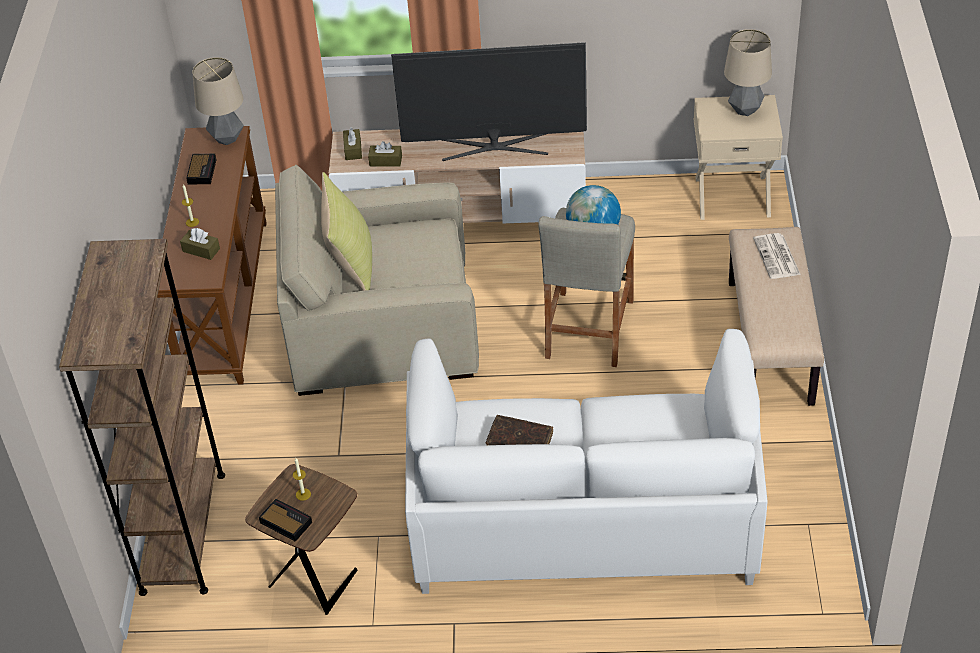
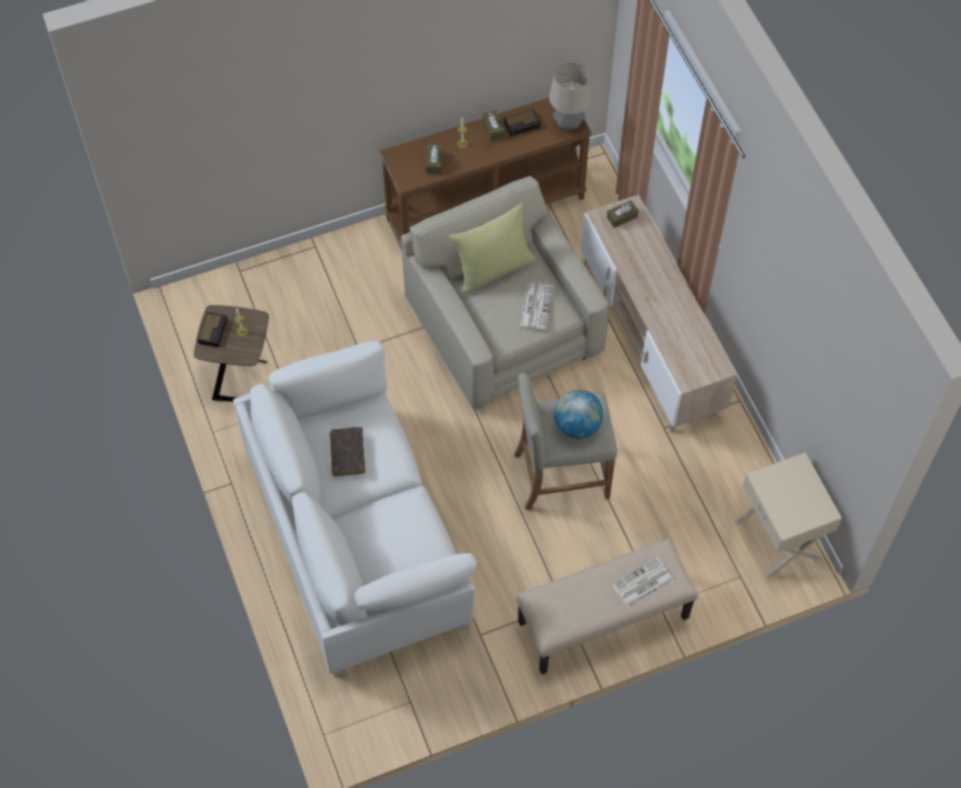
camera: 65 degrees right, 15 degrees up
(183, 532) = (253, 281): brown bookcase -> none
(385, 161) = (618, 246): brown tissue box -> brown tissue box (493, 129)
(418, 241) = (536, 306): none -> newspaper
(494, 146) = (673, 318): television -> none
(745, 110) = (806, 499): table lamp -> none

